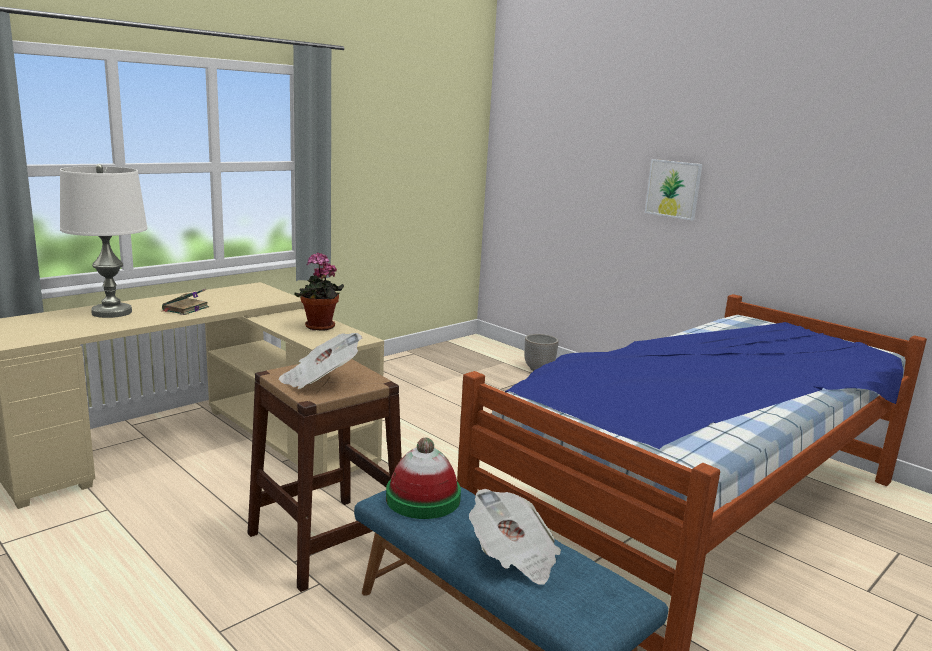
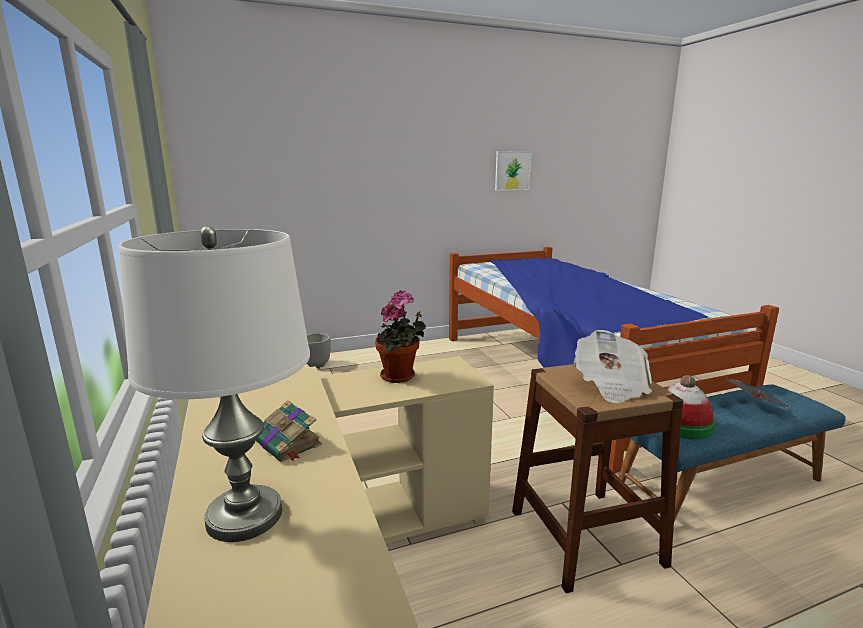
camera: 65 degrees left, 0 degrees up
(673, 189) = (392, 189): picture -> picture (512, 171)

